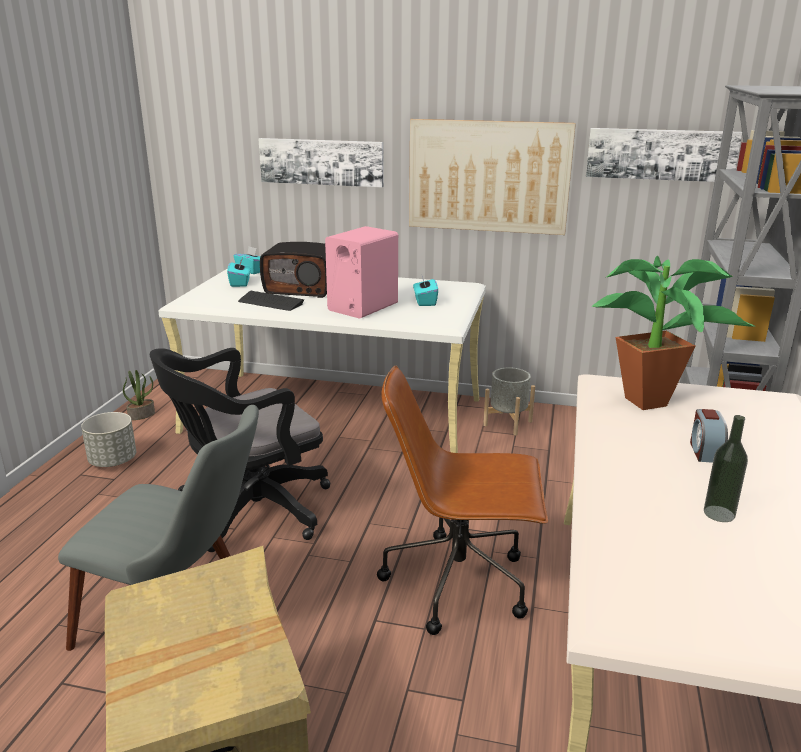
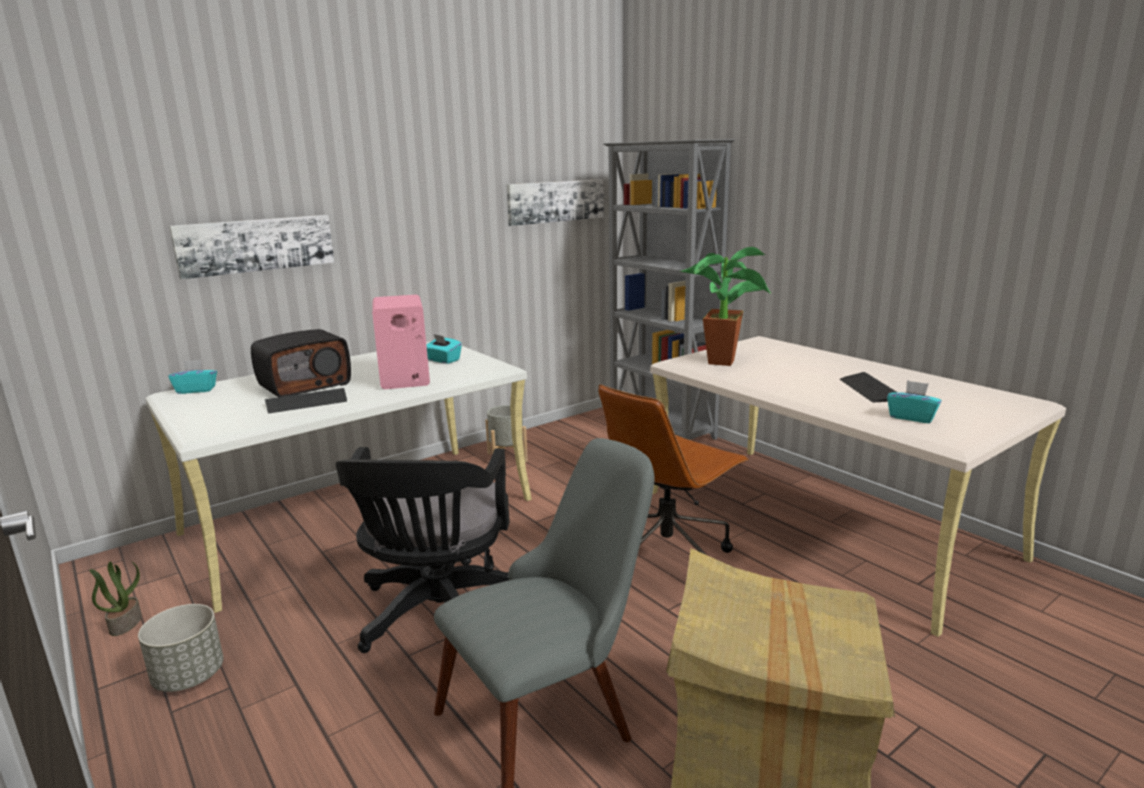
camera: 50 degrees left, 5 degrees down
(240, 283) = (218, 401): turquoise tissue box -> turquoise tissue box (912, 417)
(488, 176) = (432, 237): picture -> none
(705, 451) = (799, 370): alarm clock -> none
(719, 513) = (869, 389): bottle -> keyboard

